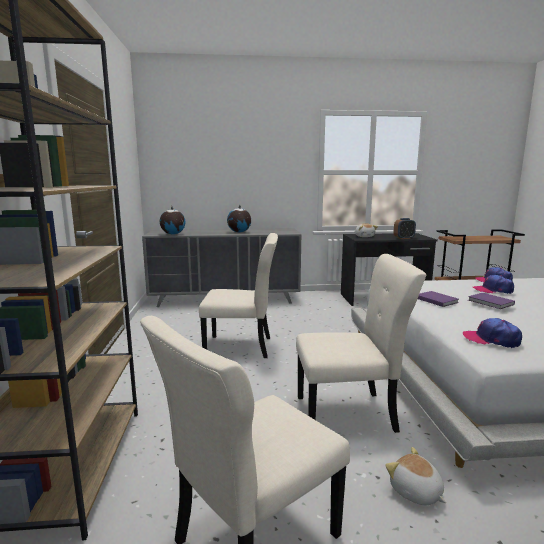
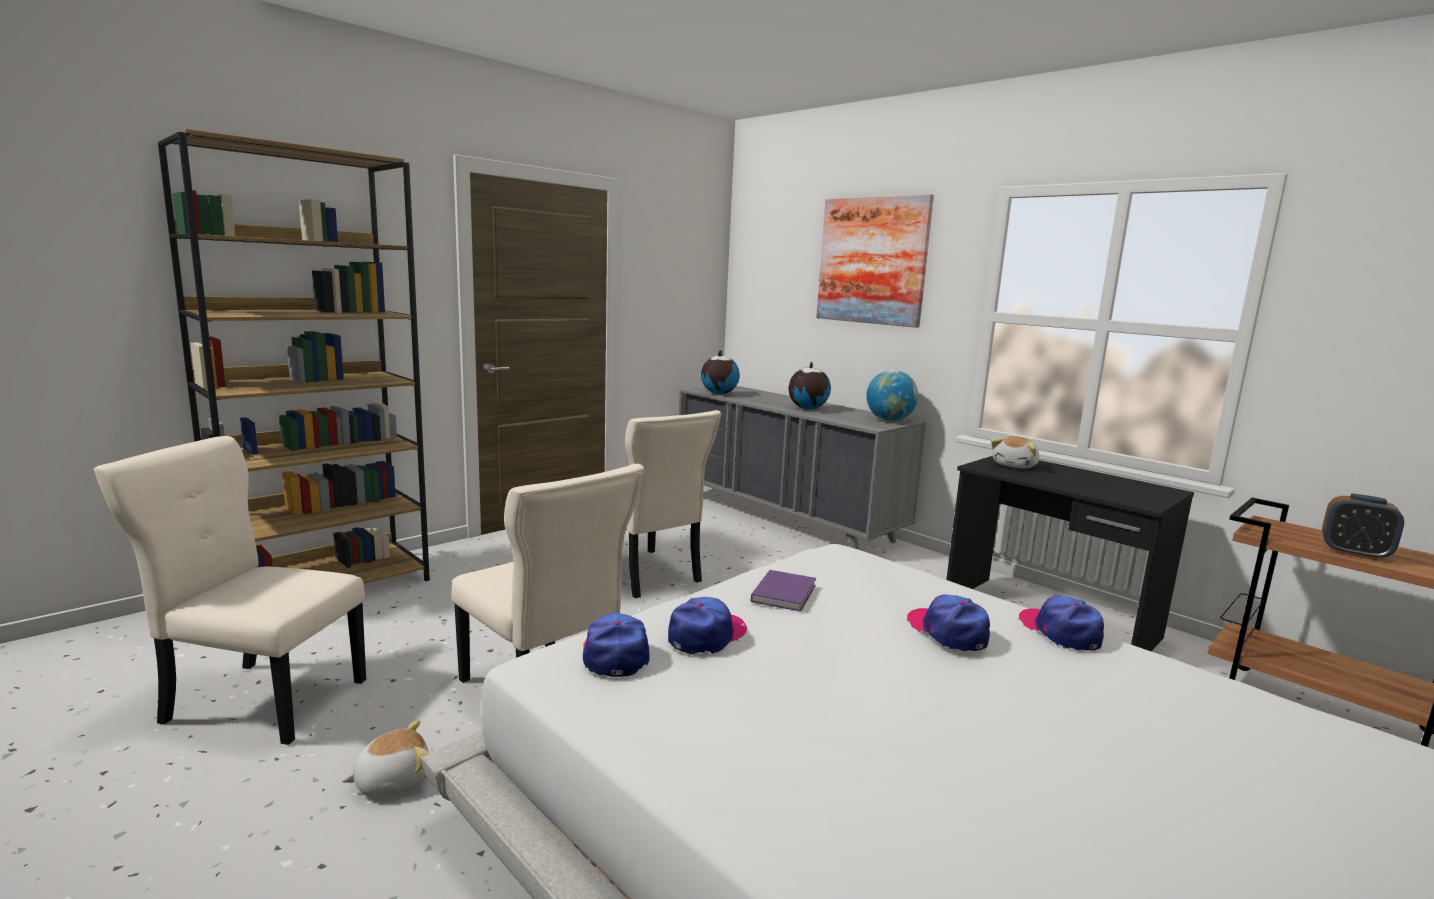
camera: 50 degrees right, 0 degrees up
(251, 146) = (872, 261): none -> picture
(284, 230) = (889, 420): none -> globe
(404, 238) = (1084, 489): alarm clock -> alarm clock (1354, 553)
(415, 492) = (392, 780): plush toy -> plush toy turned 45 degrees clockwise
(477, 321) = (707, 635): none -> cap
(491, 302) = (841, 636): purple book -> none

